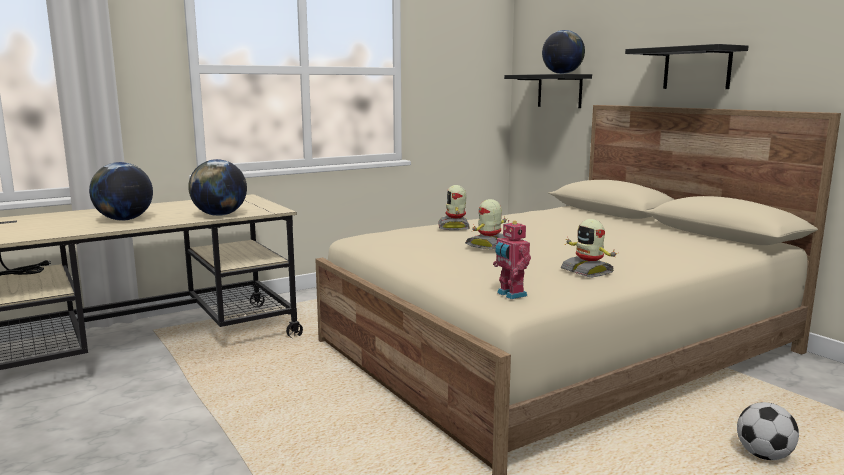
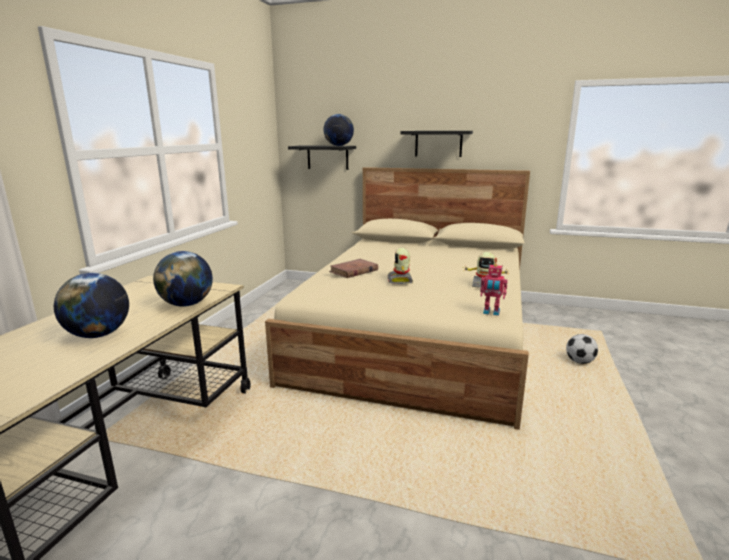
camera: 40 degrees left, 5 degrees up
(454, 227) = (353, 271): toy robot -> brown book

